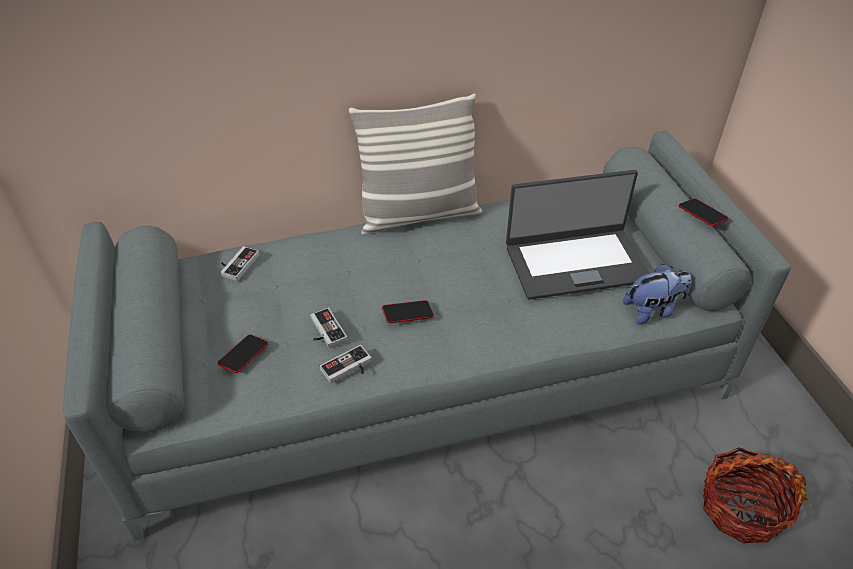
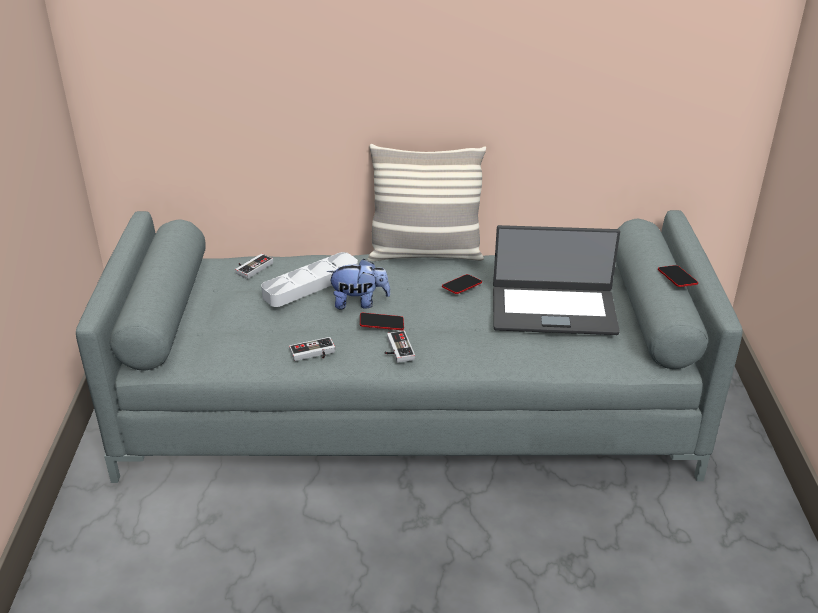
camera: 15 degrees right, 10 degrees down
(244, 356) = (232, 331): phone -> phone (461, 287)
(312, 276) = (311, 284): none -> grey tray
(324, 331) = (304, 325): game controller -> game controller (396, 349)
(652, 310) = (610, 358): plush toy -> plush toy (359, 303)
(741, 508) = (674, 572): basket -> none

